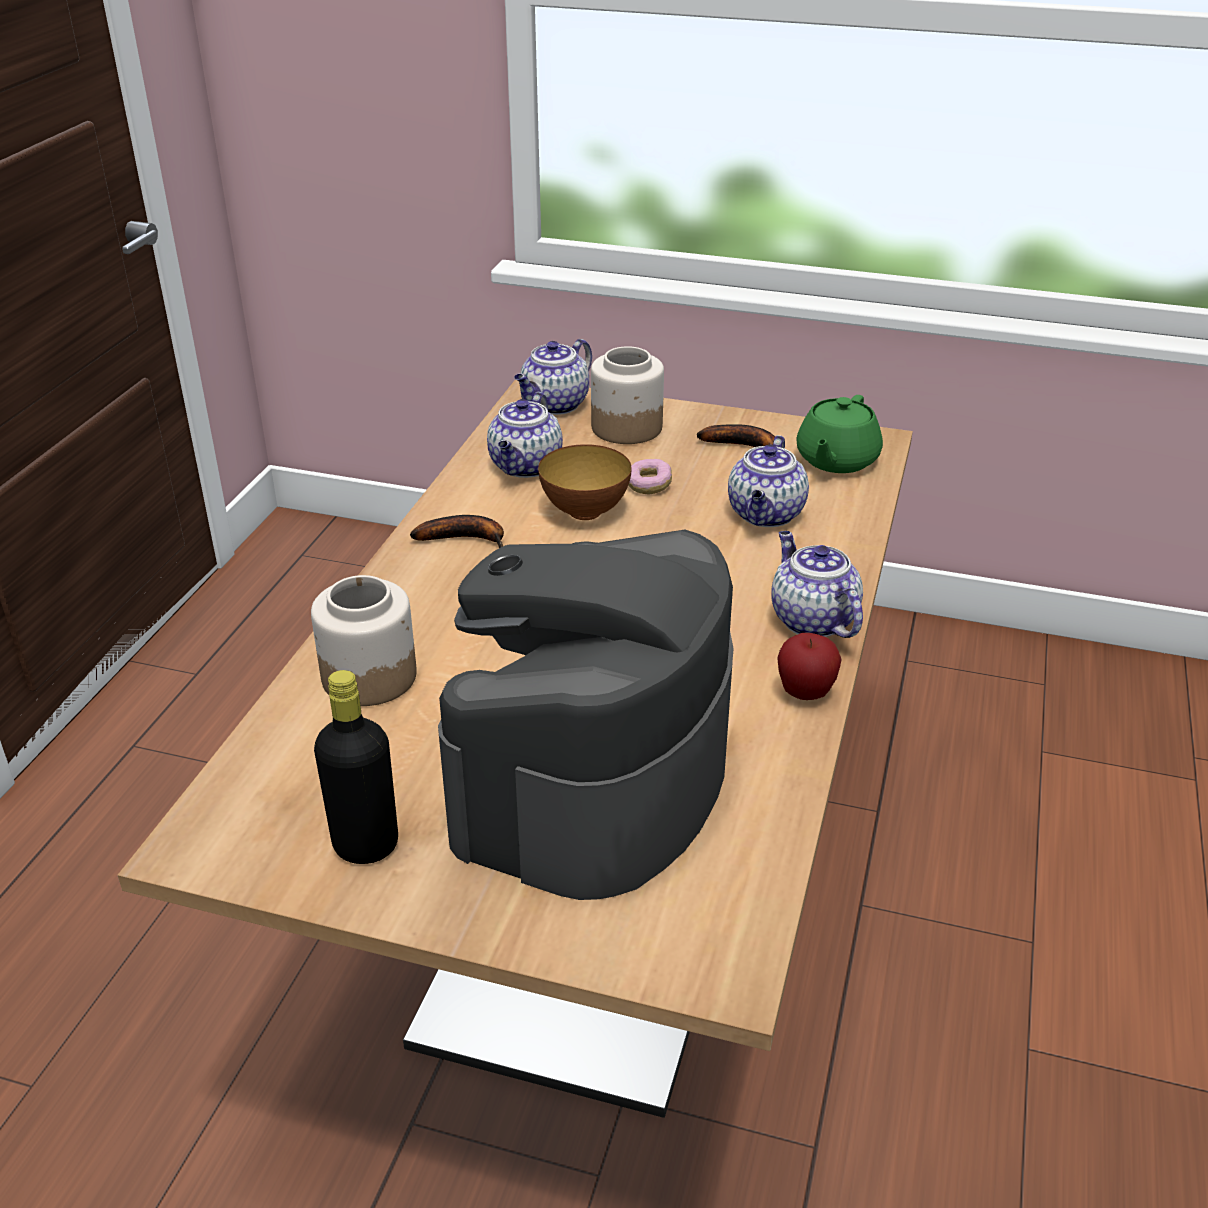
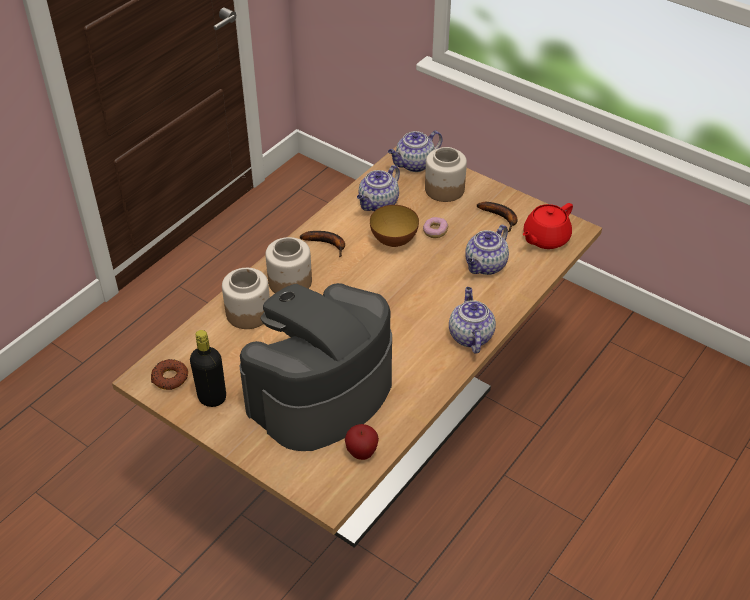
camera: 20 degrees right, 10 degrees up
(252, 831) = (170, 378): none -> donut
(426, 610) = (289, 282): none -> jar
(805, 694) = (441, 376): apple -> apple (361, 453)
(836, 460) = (545, 238): green teapot -> red teapot

